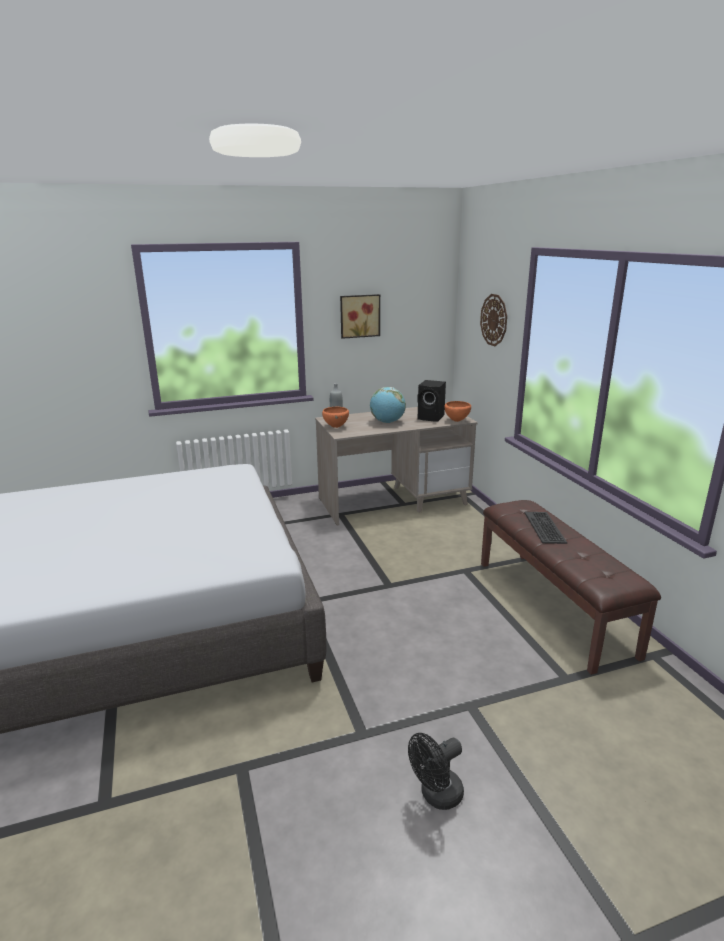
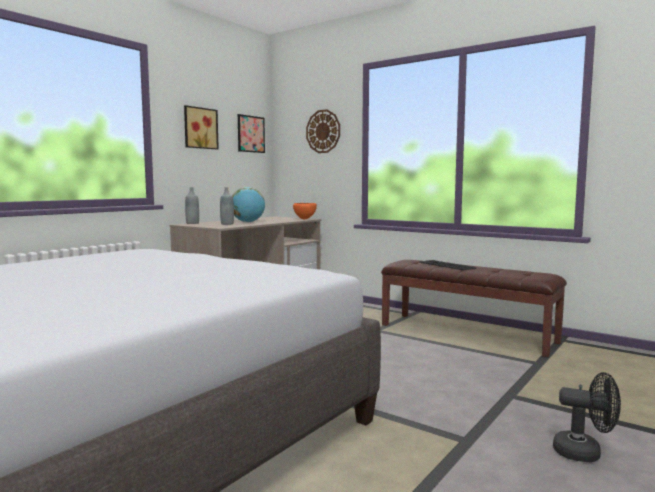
camera: 35 degrees left, 15 degrees down
(336, 427) = (205, 225): orange bowl -> none
(360, 425) = (227, 224): none -> grey bottle
(426, 312) = (251, 134): none -> picture
(432, 417) = (280, 219): black speaker -> none
(436, 796) = (585, 453): black fan -> black fan turned 90 degrees counterclockwise

